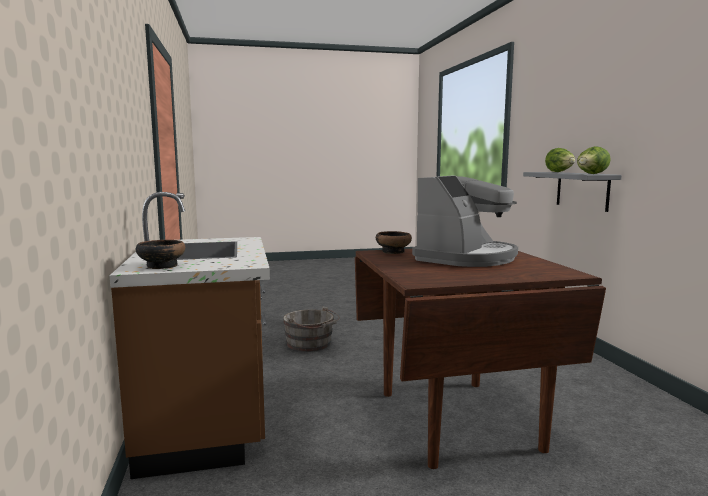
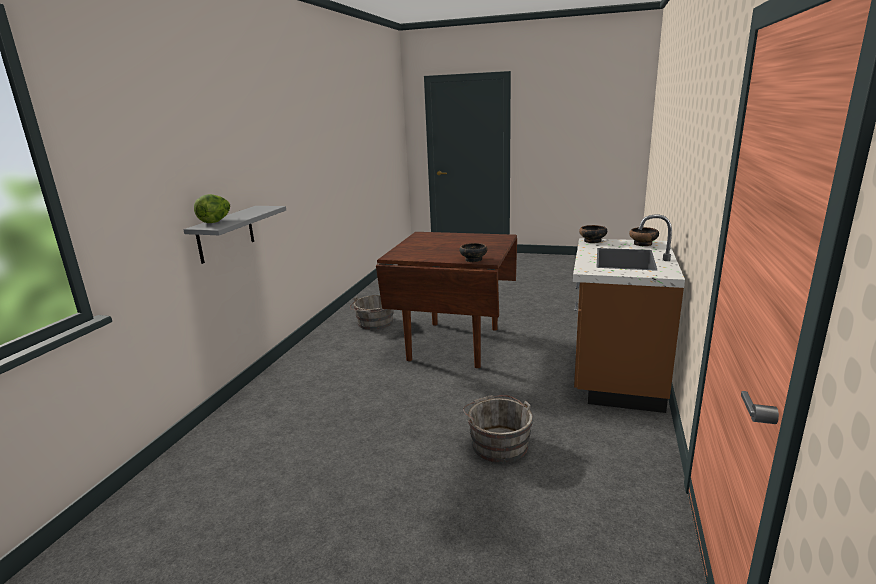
camera: 150 degrees left, 10 degrees up
(245, 264) = (592, 241): none -> bowl
(466, 258) = (440, 249): coffee machine -> none
(591, 174) = (268, 207): lettuce -> none
(630, 426) = (374, 323): none -> grey bucket

